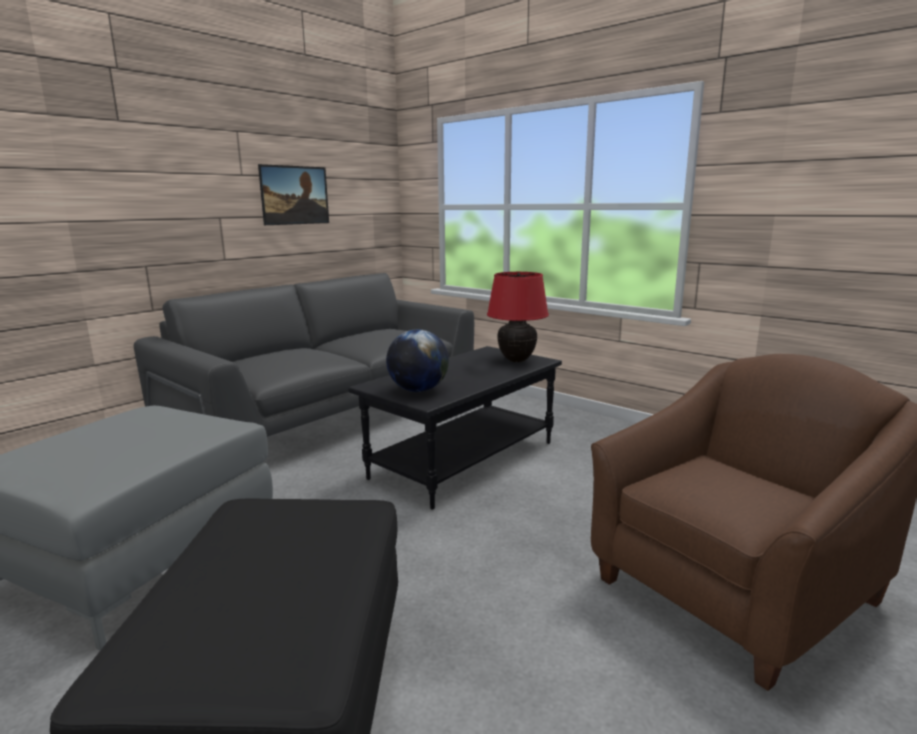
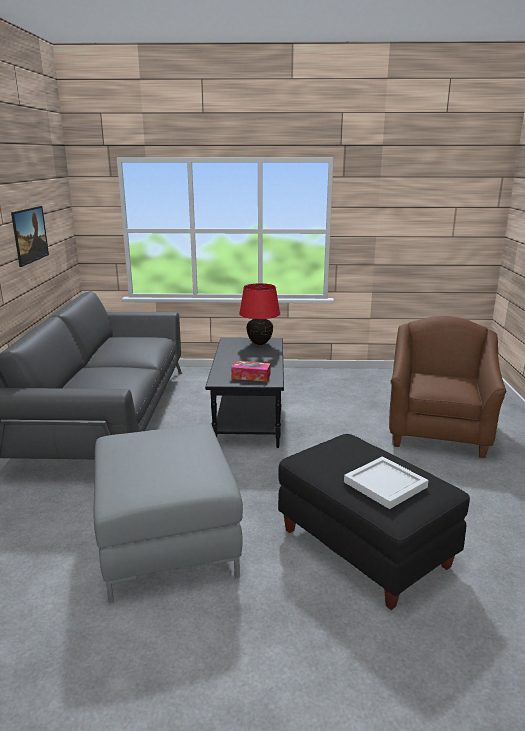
camera: 40 degrees left, 5 degrees up
(228, 600) = (383, 484): none -> white tray
(418, 390) = (251, 376): globe -> tissue box

